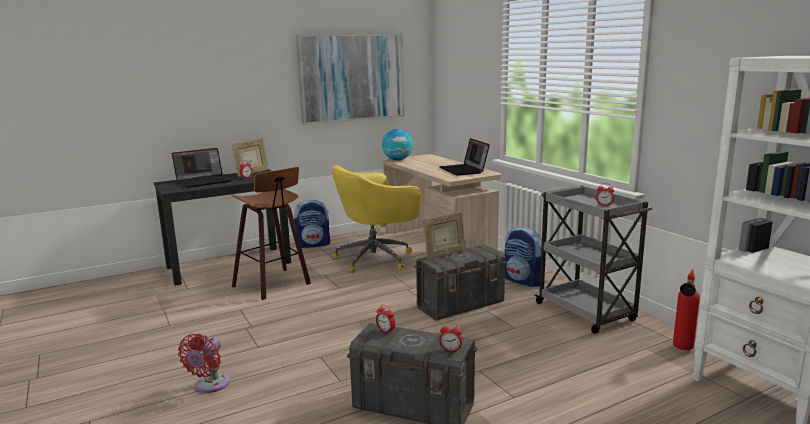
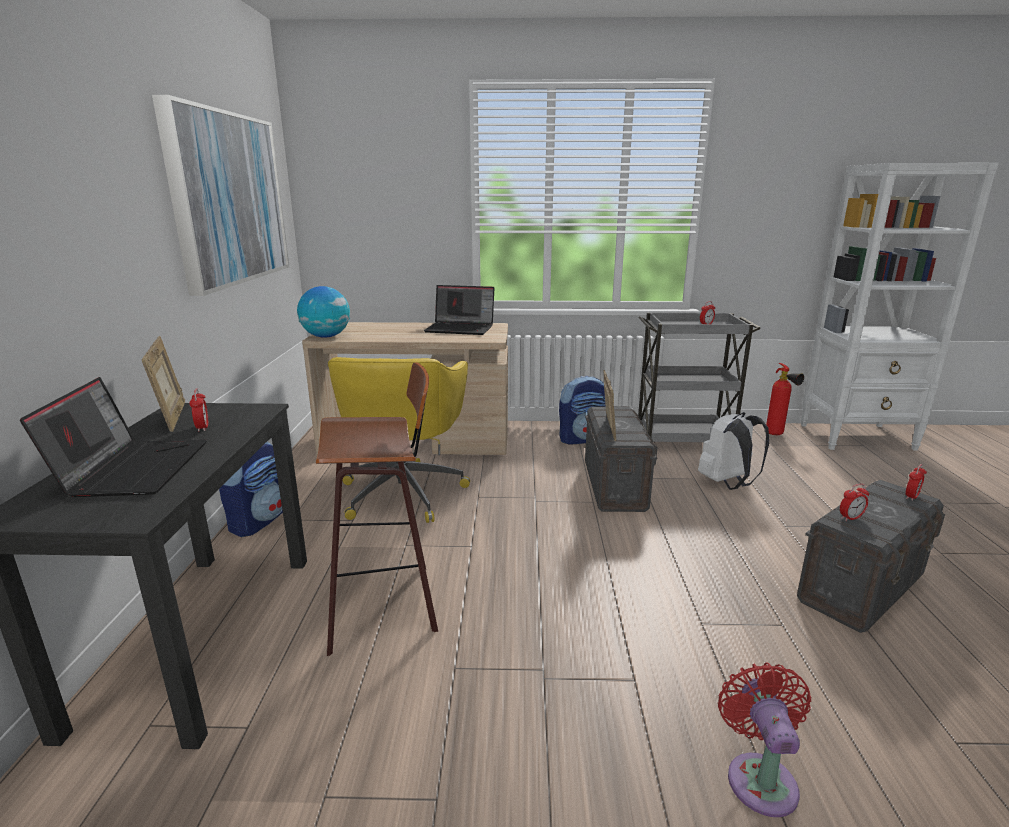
camera: 60 degrees left, 5 degrees up
(210, 385) = (760, 777): red fan -> red fan turned 135 degrees counterclockwise
(526, 341) = (728, 483): none -> white backpack

